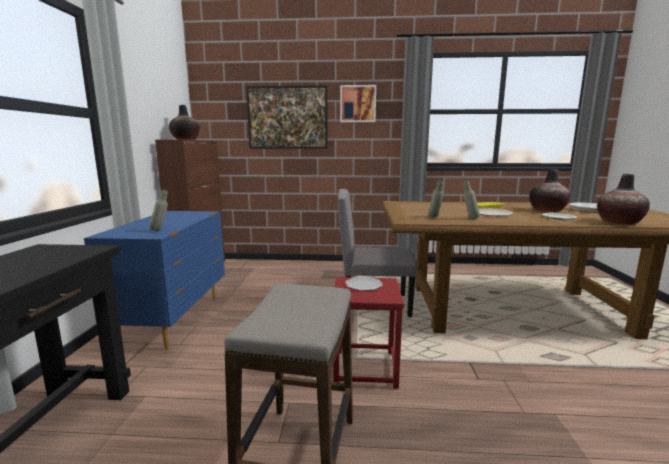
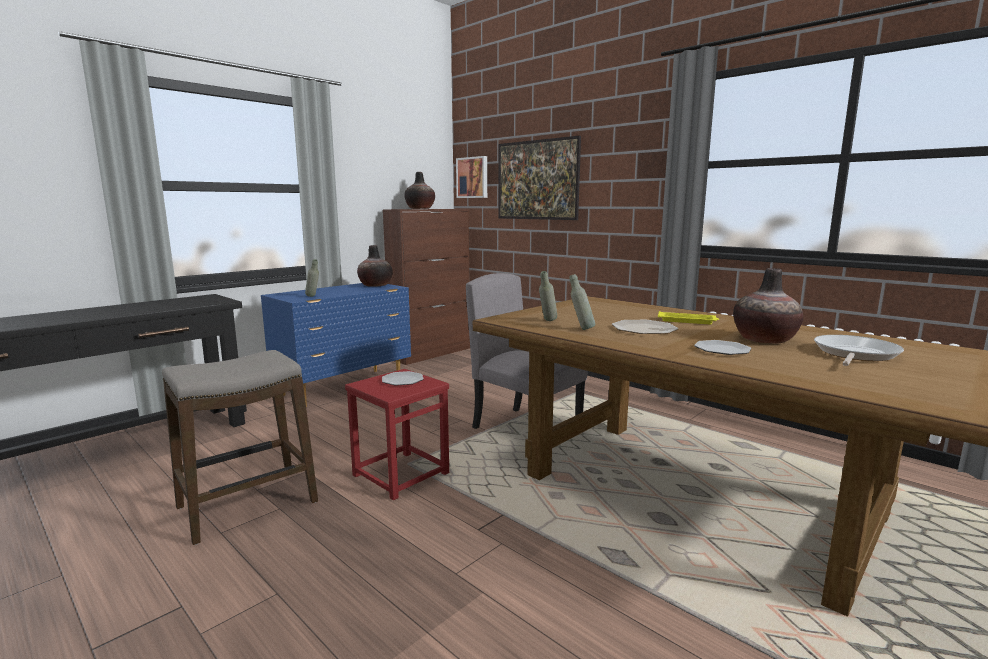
camera: 40 degrees right, 0 degrees up
(358, 104) = (616, 158): picture -> picture (473, 177)
(619, 222) = (790, 374): vase -> vase (375, 285)

